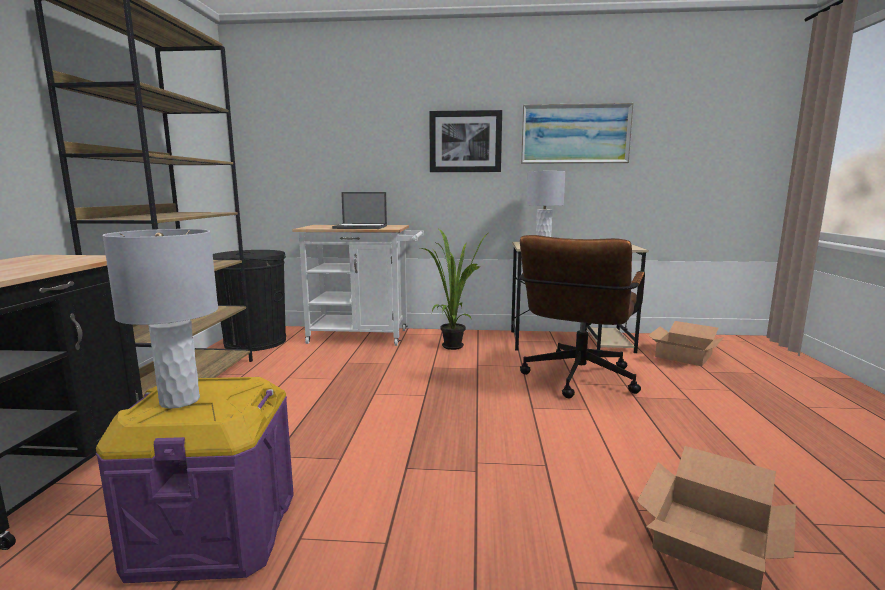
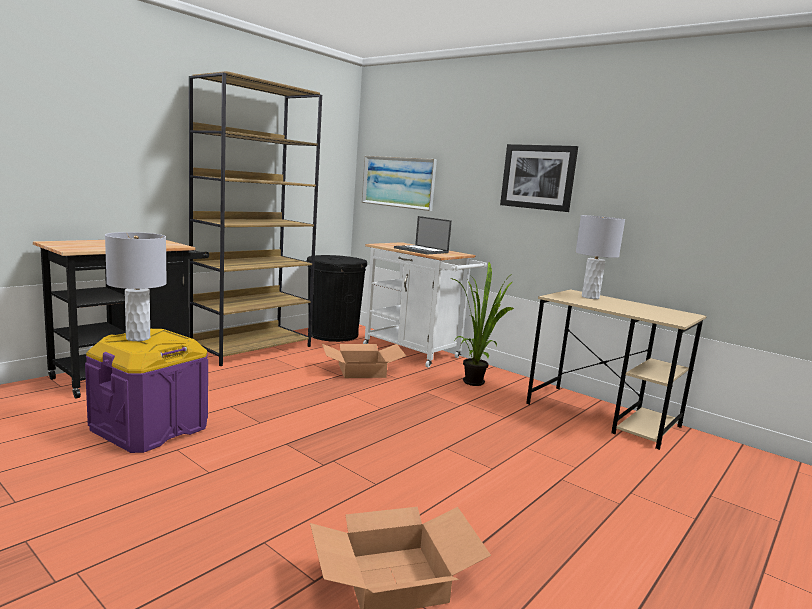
camera: 35 degrees right, 0 degrees up
(575, 134) = (657, 177): picture -> picture (398, 182)
(576, 381) = (531, 446): brown office chair -> none
(684, 356) = (717, 472): cardboard box -> cardboard box (361, 371)

